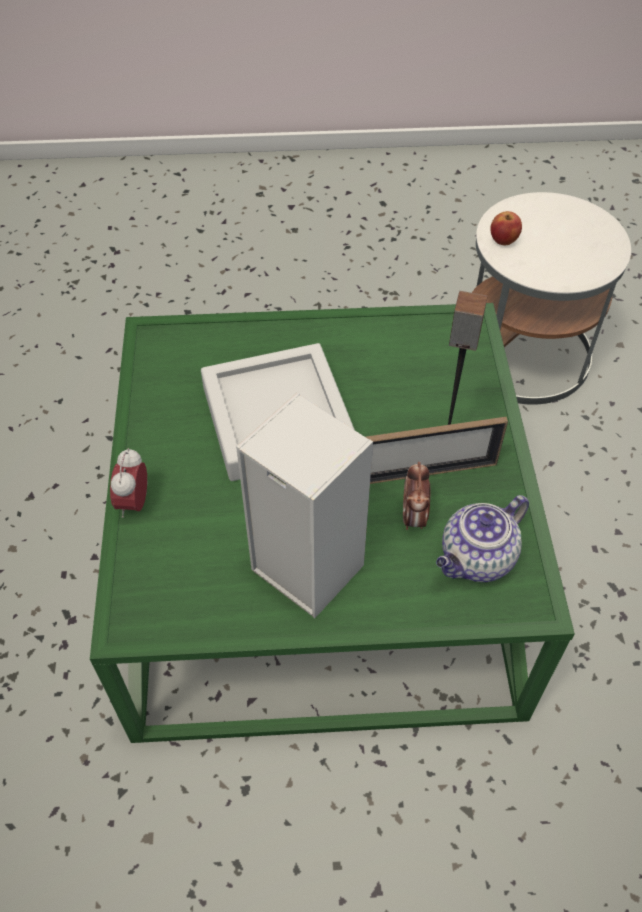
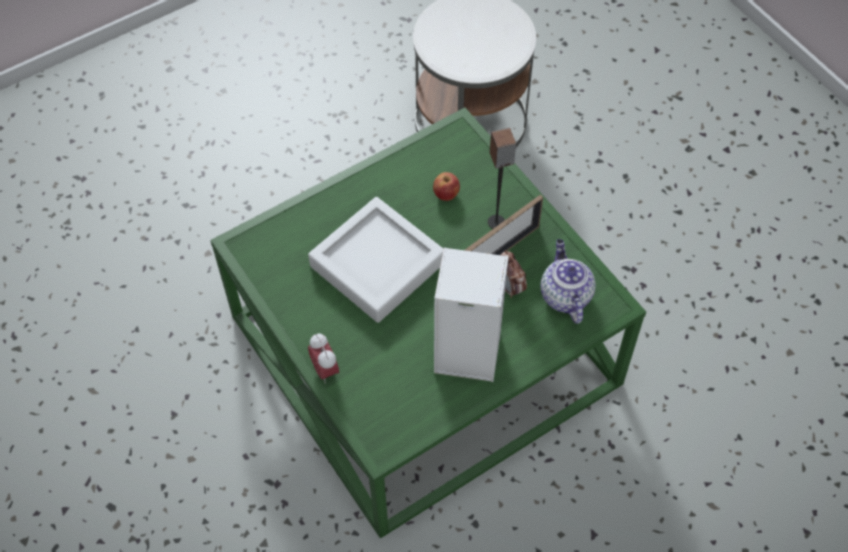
camera: 30 degrees left, 5 degrees up
(476, 559) = (564, 295): teapot -> teapot turned 150 degrees clockwise
(503, 240) = (441, 52): apple -> apple (446, 194)

